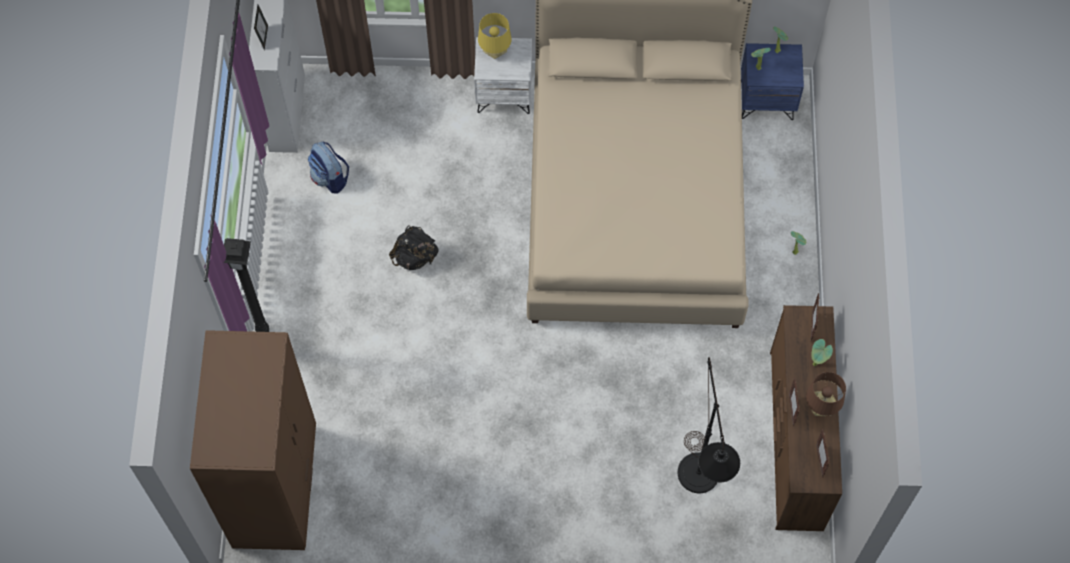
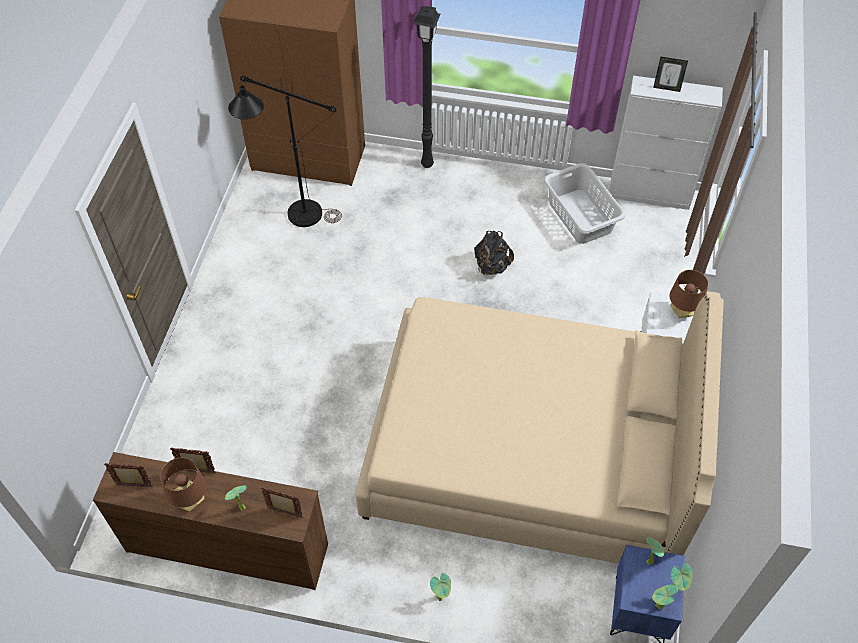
camera: 100 degrees right, 10 degrees down
(330, 178) = (580, 217): backpack -> grey laundry basket
(495, 52) = (681, 312): yellow table lamp -> brown table lamp
(699, 485) = (210, 451): black floor lamp -> black floor lamp (294, 213)
(795, 61) = (657, 607): none -> potted plant

